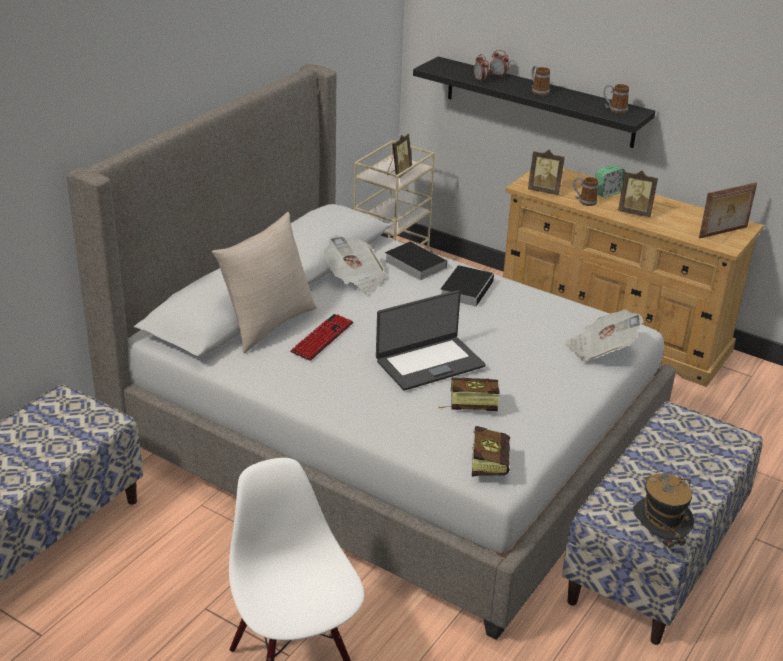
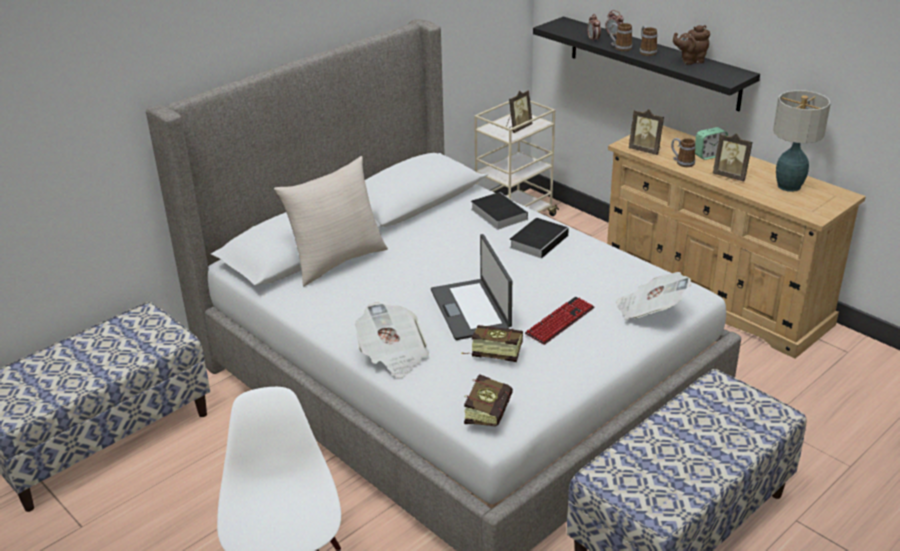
camera: 15 degrees right, 0 degrees up
(322, 338) = (381, 278): keyboard -> keyboard (560, 321)
(355, 279) = (435, 225): newspaper -> newspaper (393, 355)
(429, 363) = (471, 309): laptop -> laptop turned 90 degrees clockwise
(585, 100) = (690, 61): none -> brown teapot
(614, 110) = (716, 71): mug -> mug (619, 48)
(657, 541) = (650, 511): hat -> none
(692, 219) = (788, 186): none -> table lamp
(723, 233) = (818, 201): picture frame -> none

